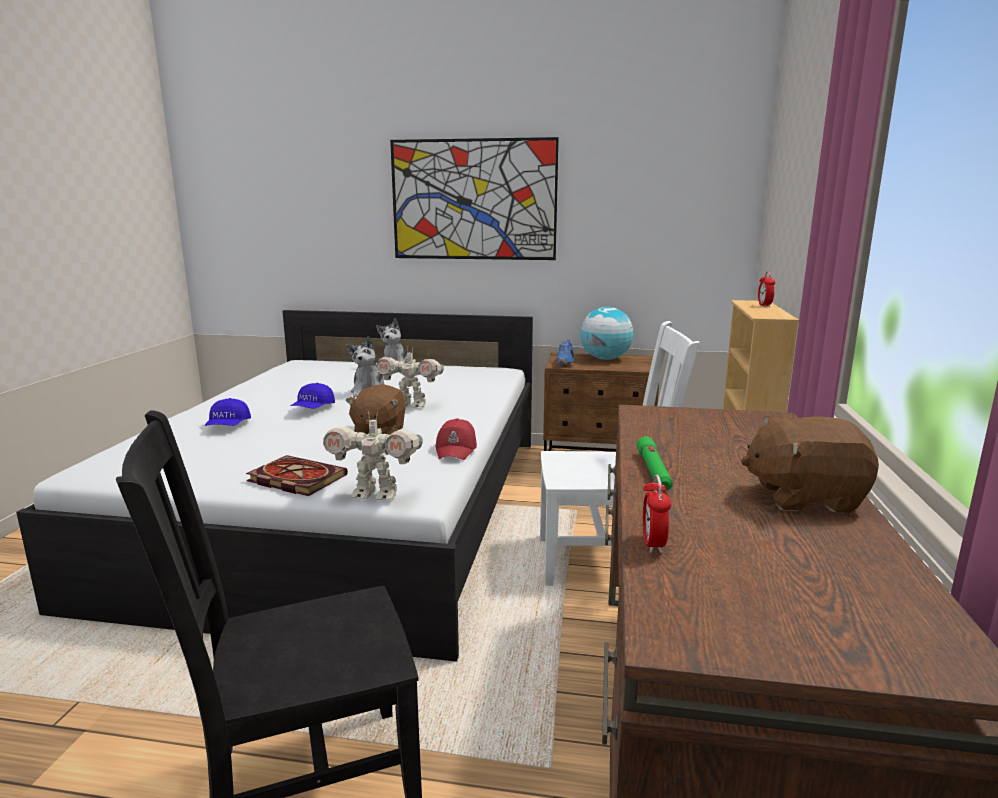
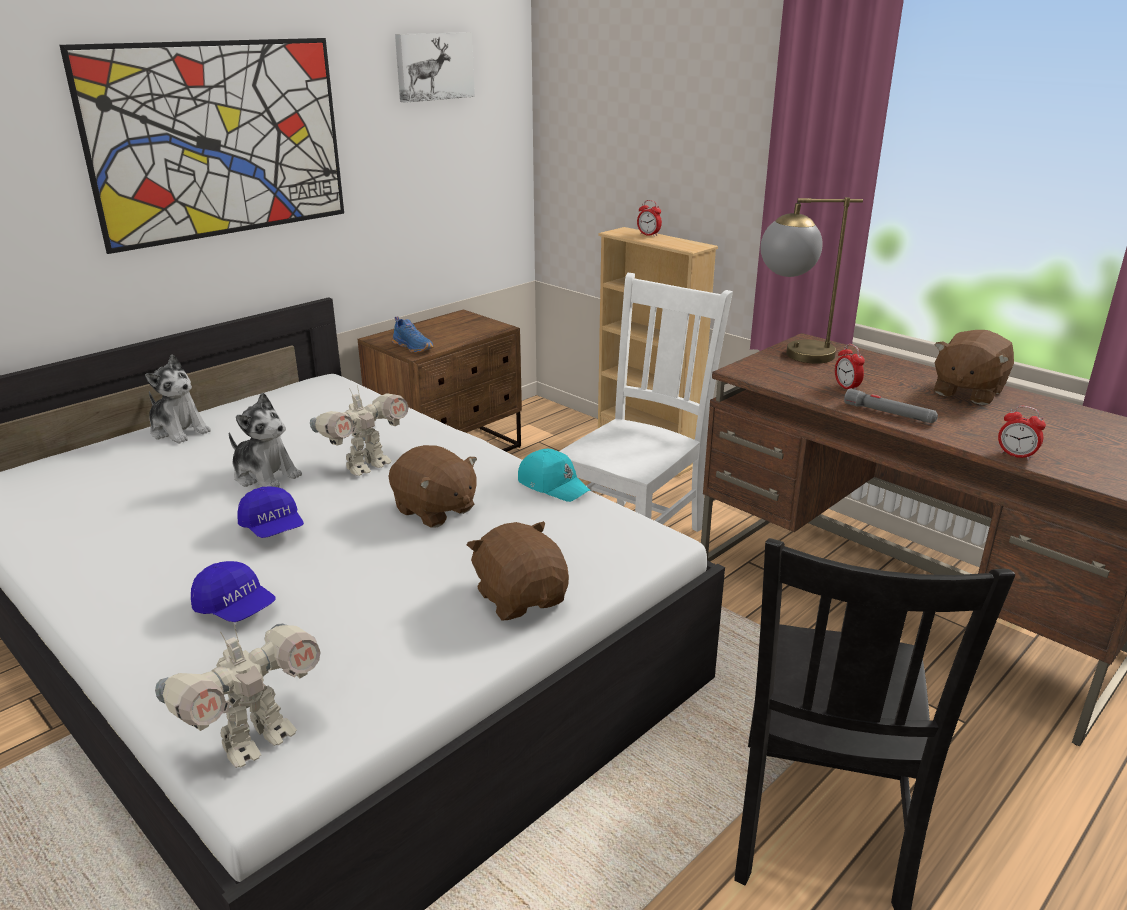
camera: 55 degrees left, 10 degrees up
(294, 479) = (521, 598): book -> brown plush toy
(376, 494) = (627, 560): toy robot -> toy robot (255, 740)
(457, 449) = (553, 485): red cap -> turquoise cap
(605, 359) = (433, 328): globe -> none
(653, 472) = (889, 413): green flashlight -> grey flashlight
(654, 159) = (433, 66): none -> picture
(686, 447) = (846, 387): none -> alarm clock
(722, 418) = (792, 355): none -> table lamp

